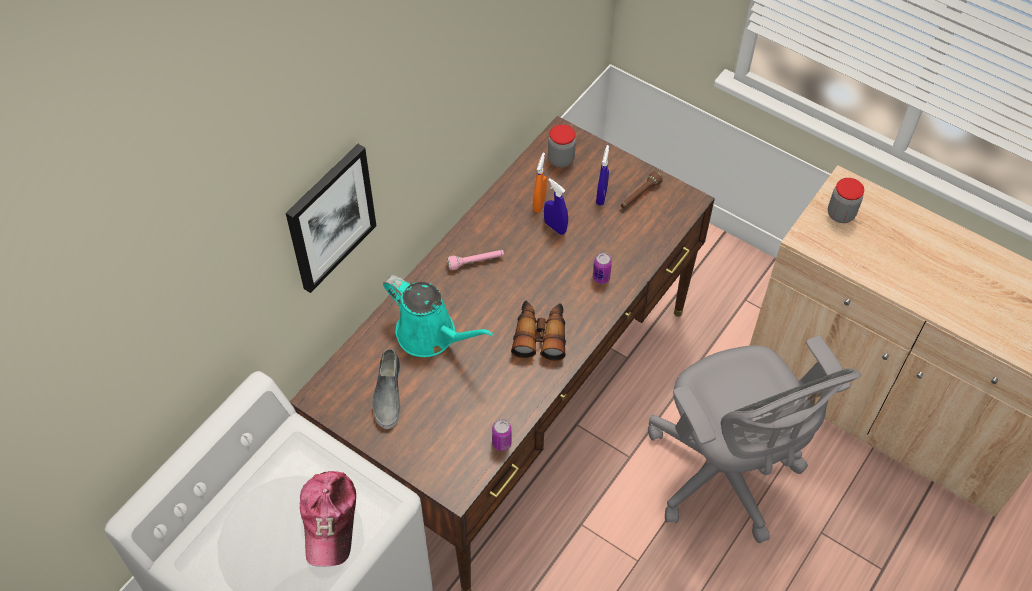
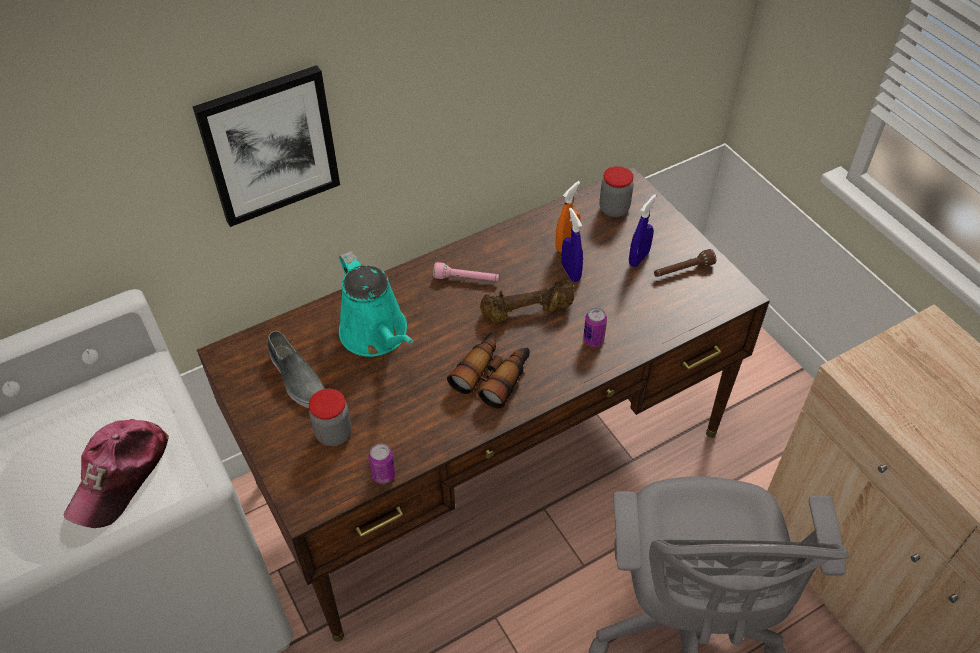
camera: 25 degrees right, 5 degrees down
(388, 394) = (297, 378): grey shoe -> grey shoe turned 60 degrees counterclockwise
(539, 272) = (528, 311): none -> brown dumbbell
(840, 214) = (913, 359): jar -> jar (334, 433)

